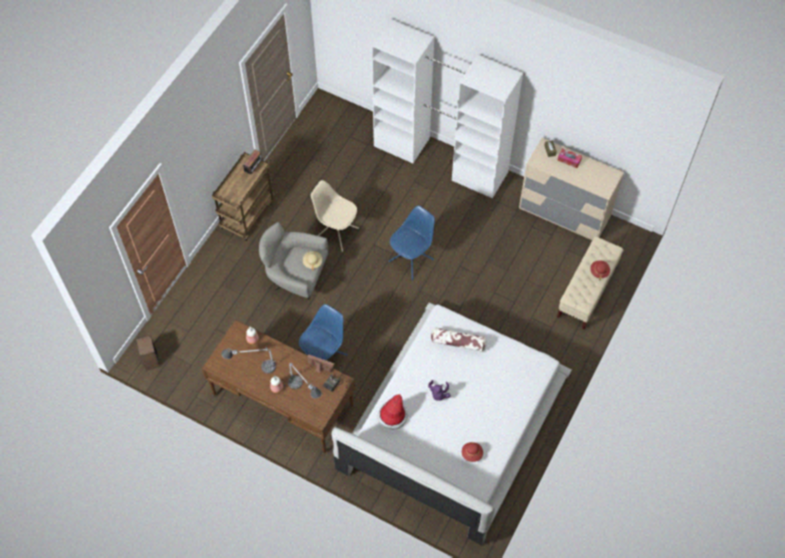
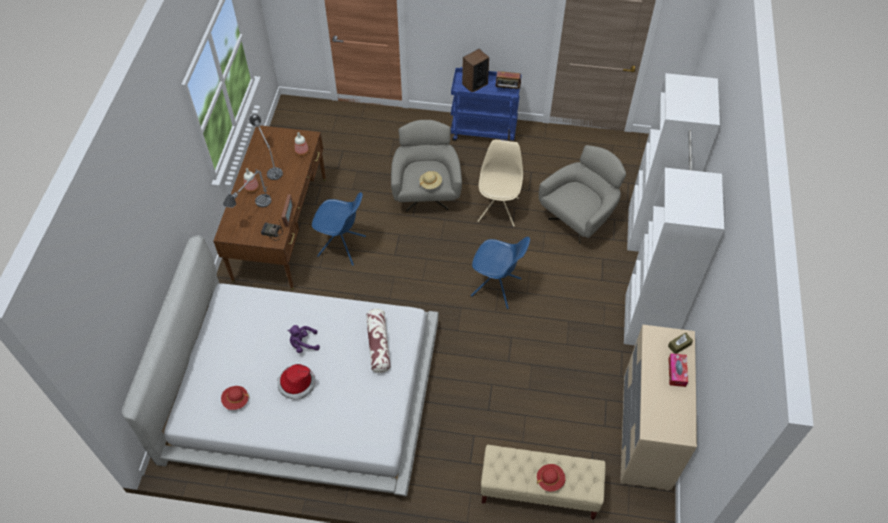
camera: 70 degrees right, 5 degrees down
(151, 360) = (291, 116): speaker -> speaker (474, 84)
(247, 214) = (484, 131): brown cart -> blue cart
(370, 182) = (578, 219): none -> grey armchair
(392, 416) = (262, 307): hat -> hat (296, 383)

